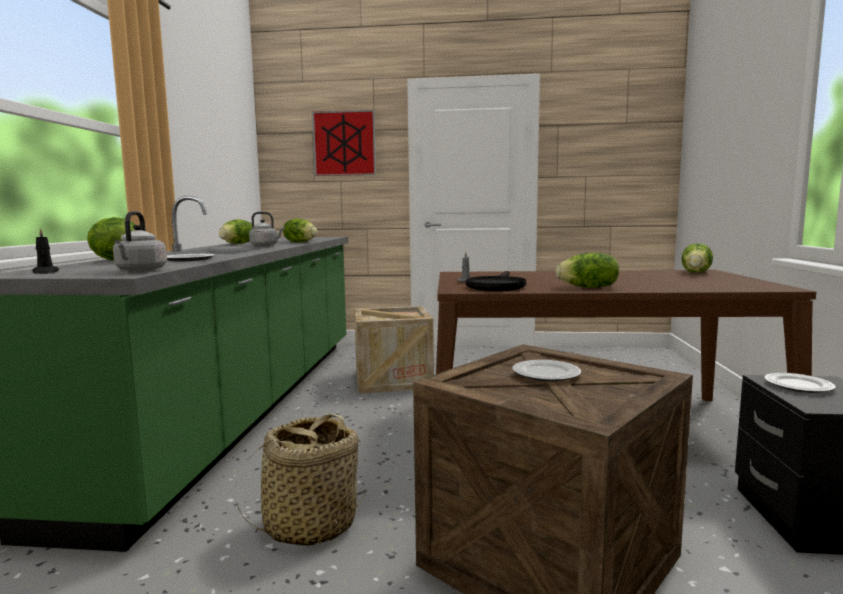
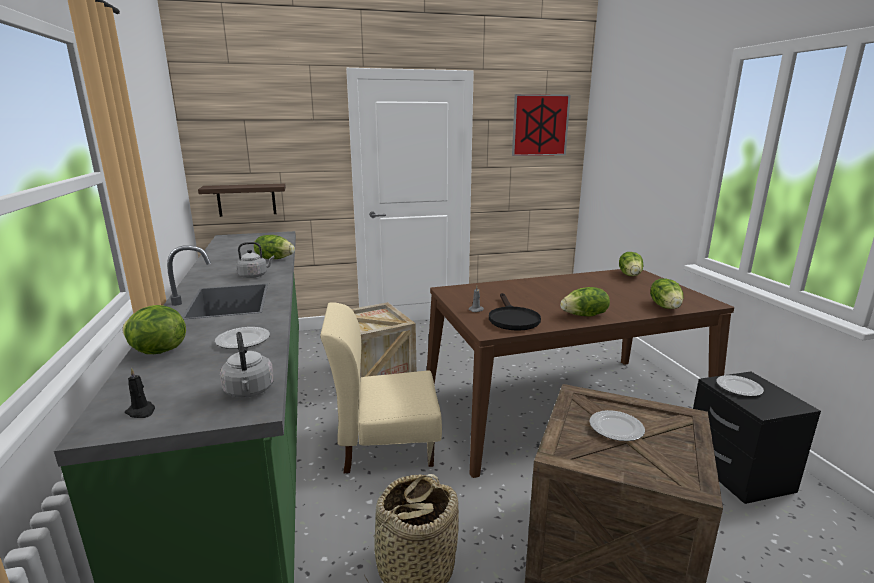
camera: 20 degrees left, 10 degrees up
(238, 244) = (209, 267): lettuce -> lettuce (666, 307)
(309, 206) = (246, 200): none -> shelf
(344, 143) = (282, 133): picture -> picture (540, 125)
(362, 429) = (386, 445): none -> beige chair

